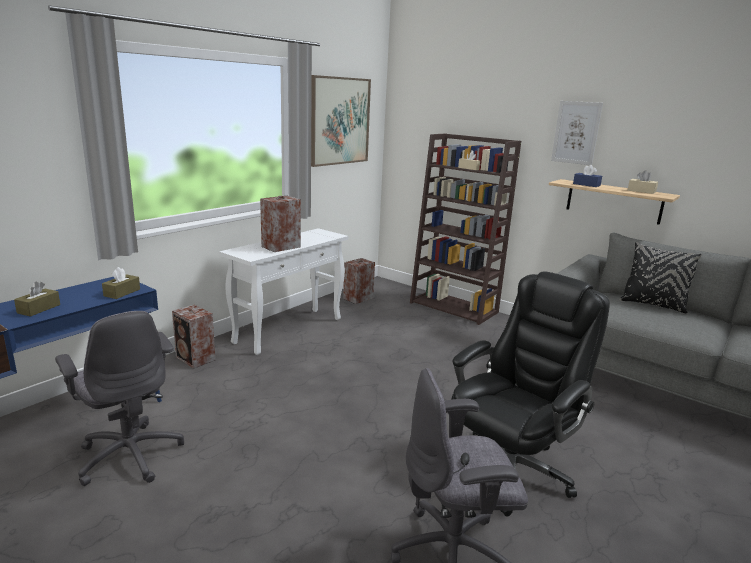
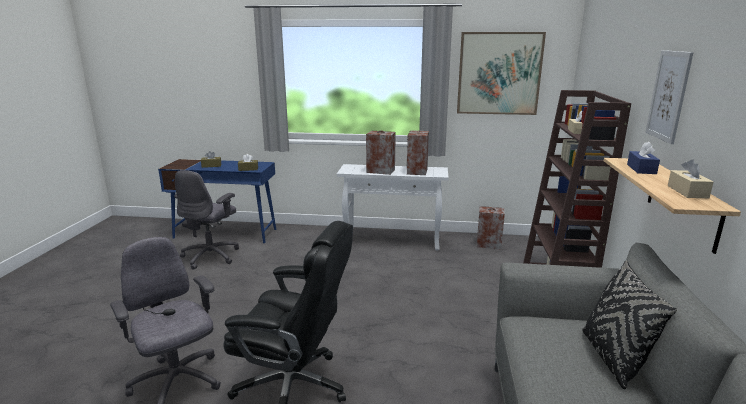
camera: 60 degrees right, 0 degrees up
(195, 359) = (317, 233): speaker -> speaker (416, 171)

